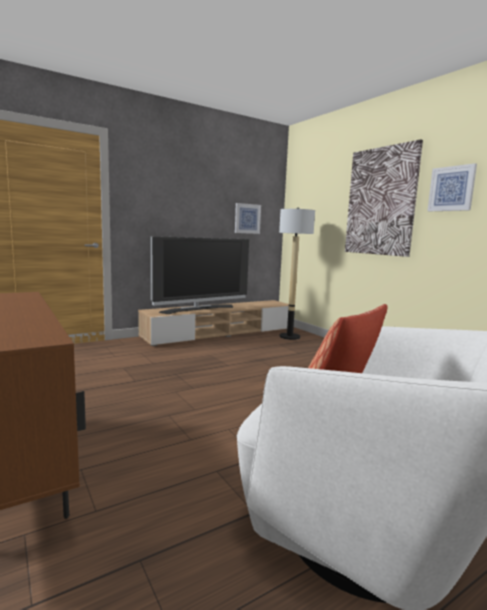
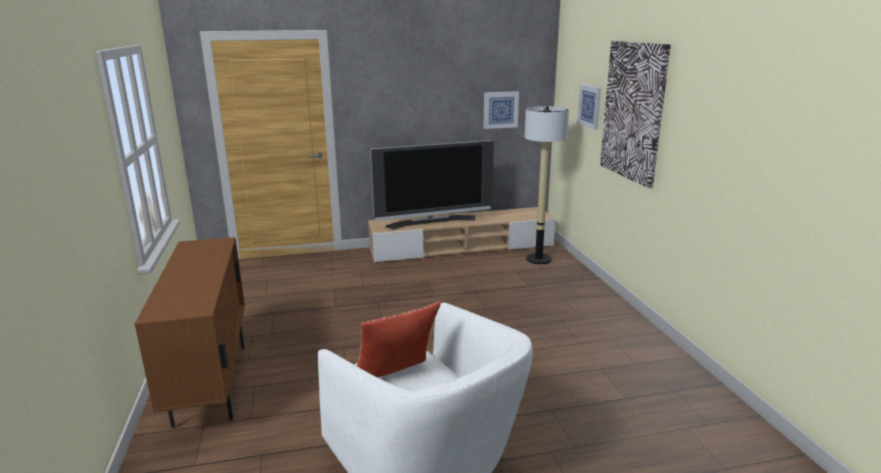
camera: 20 degrees right, 10 degrees up
(451, 188) = (690, 115): picture -> picture (589, 106)

